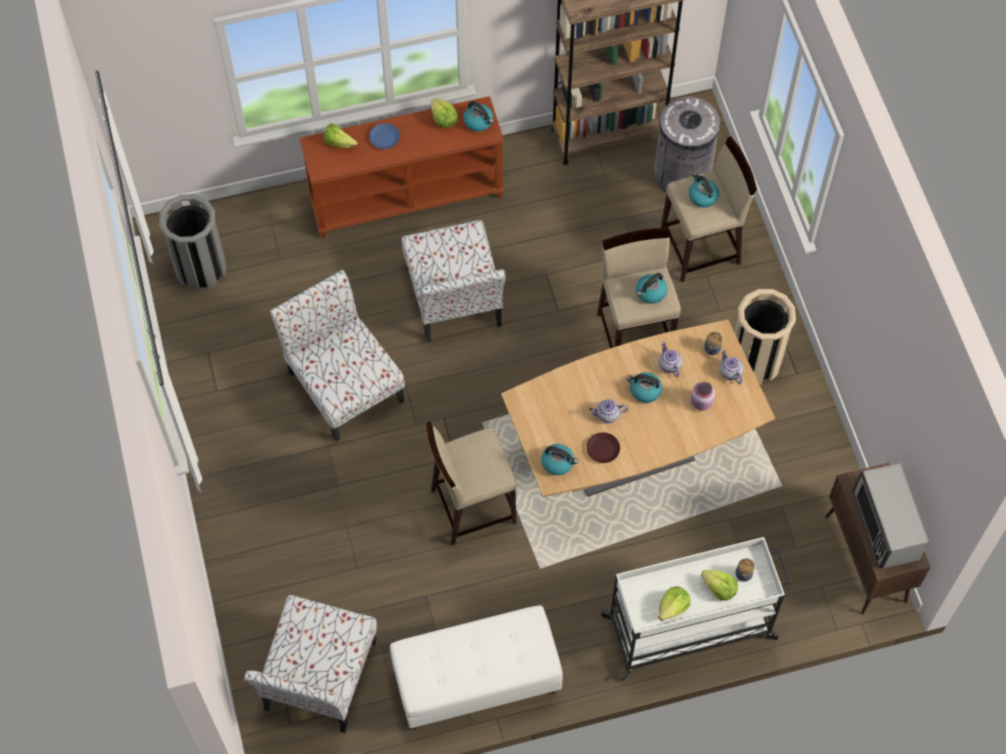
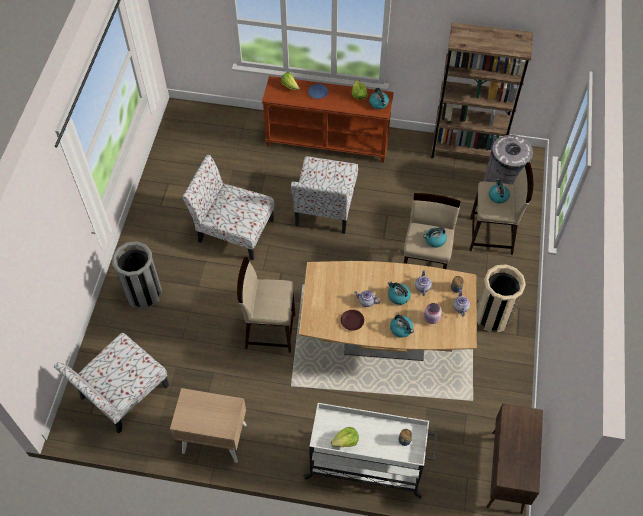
camera: 25 degrees right, 5 degrees down
(201, 269) = (190, 137): grey trash can -> grey trash can (144, 294)
(343, 384) = (233, 230): chair -> chair turned 60 degrees counterclockwise
(476, 682) = (214, 438): white bench -> beige nightstand
(558, 462) = (319, 318): kettle -> kettle (401, 329)
(719, 588) = (383, 442): lettuce -> none
(885, 526) = (520, 451): microwave -> none

